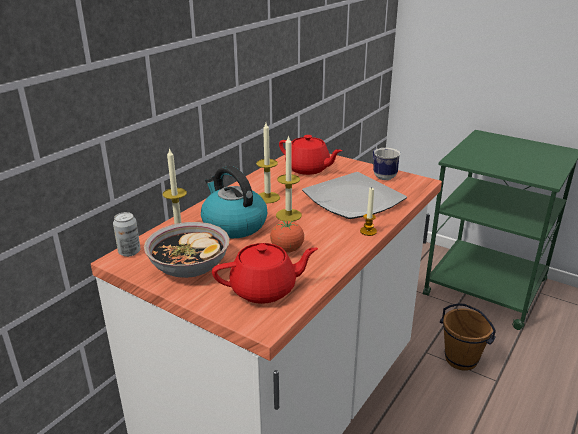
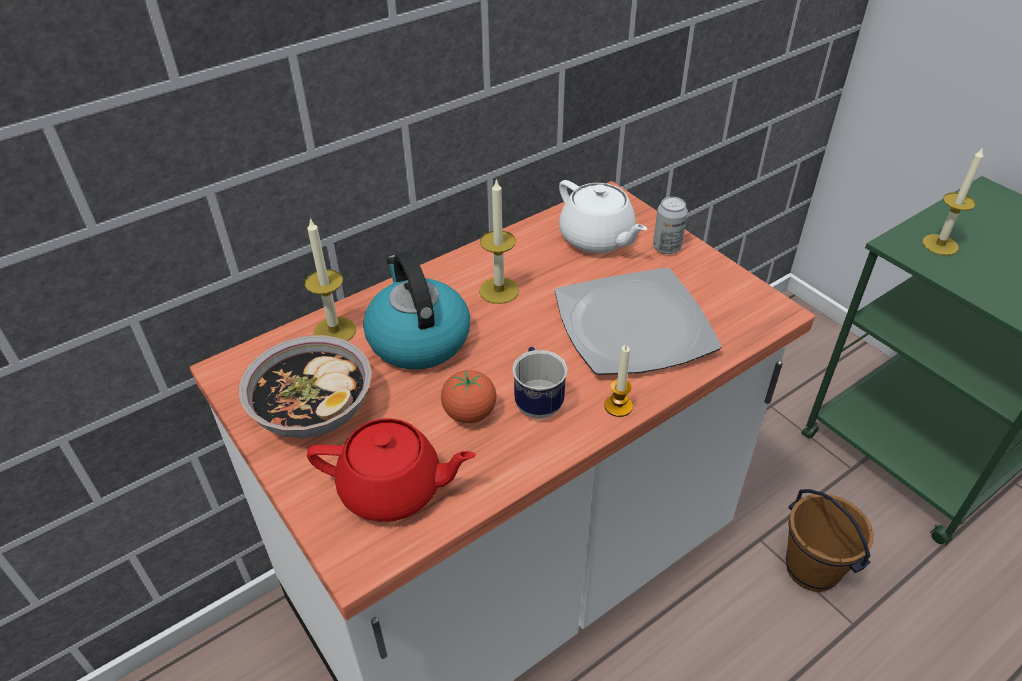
camera: 20 degrees right, 15 degrees up
(129, 252) = (248, 358): can -> can (666, 247)
(288, 215) = (511, 337): candle -> candle (940, 245)
(308, 169) = (597, 239): red teapot -> white teapot
(382, 175) = (714, 281): mug -> mug (537, 401)

